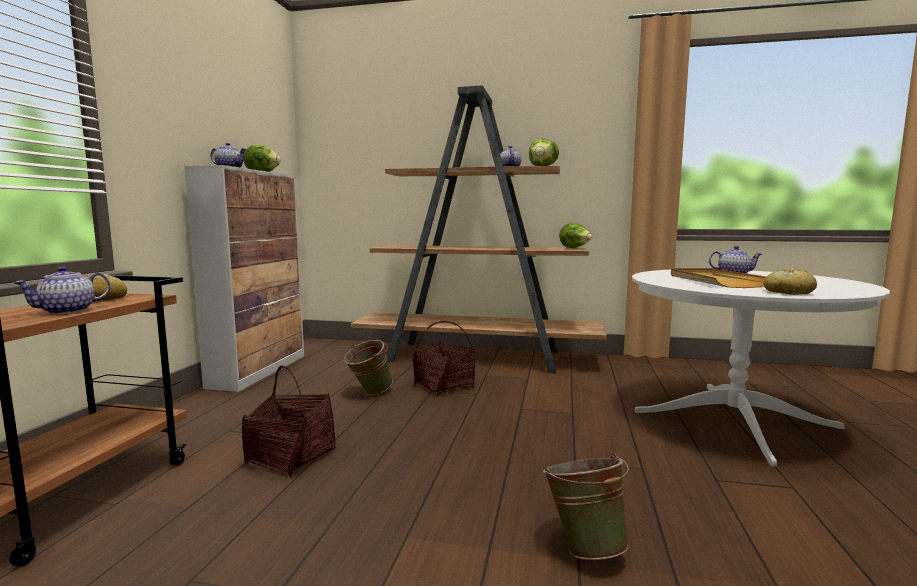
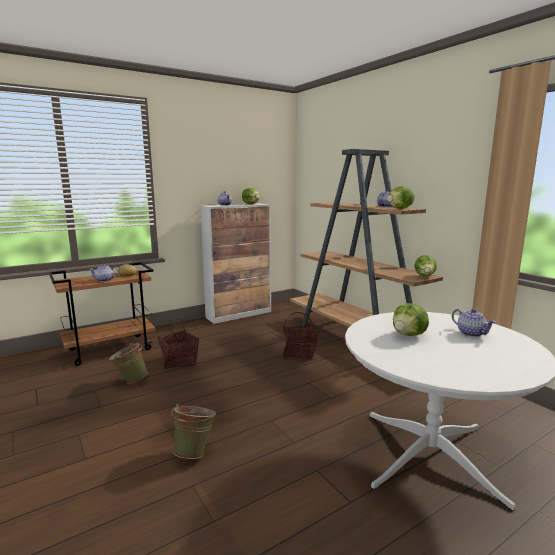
camera: 45 degrees right, 5 degrees up
(369, 393) = (258, 344): green bucket -> green bucket (130, 380)
(714, 281) = (409, 335): beige tray -> lettuce
(788, 292) = (399, 360): bread -> none

